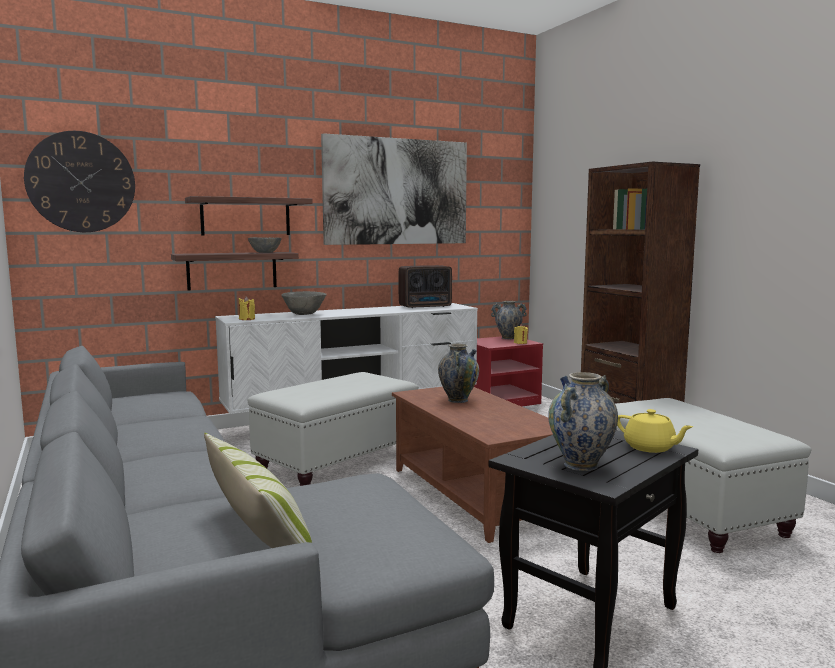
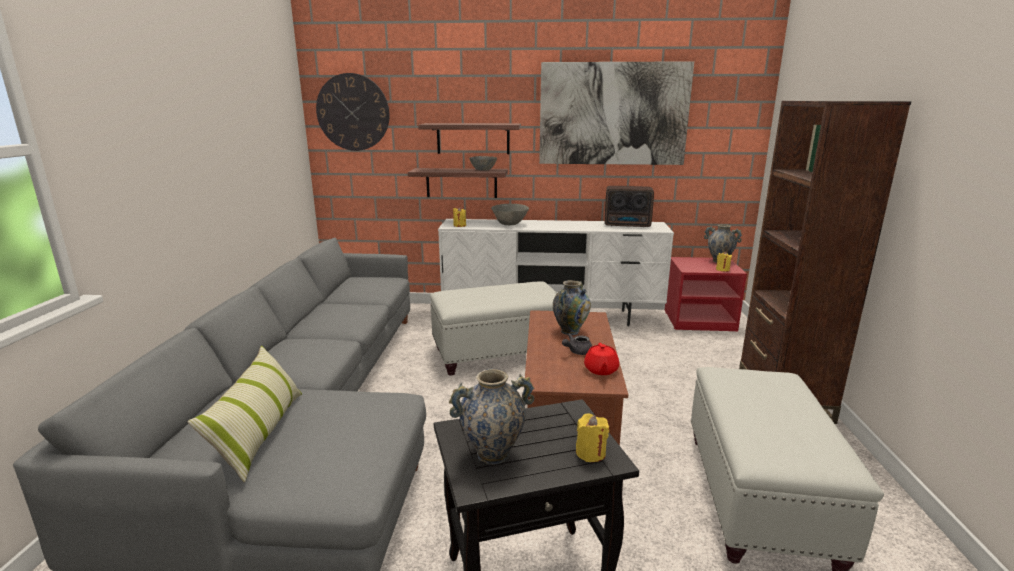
camera: 30 degrees right, 10 degrees up
(489, 412) = (577, 352): none -> grey teapot
(530, 419) = (601, 370): none -> red teapot
(650, 448) = (590, 453): yellow teapot -> yellow candle

